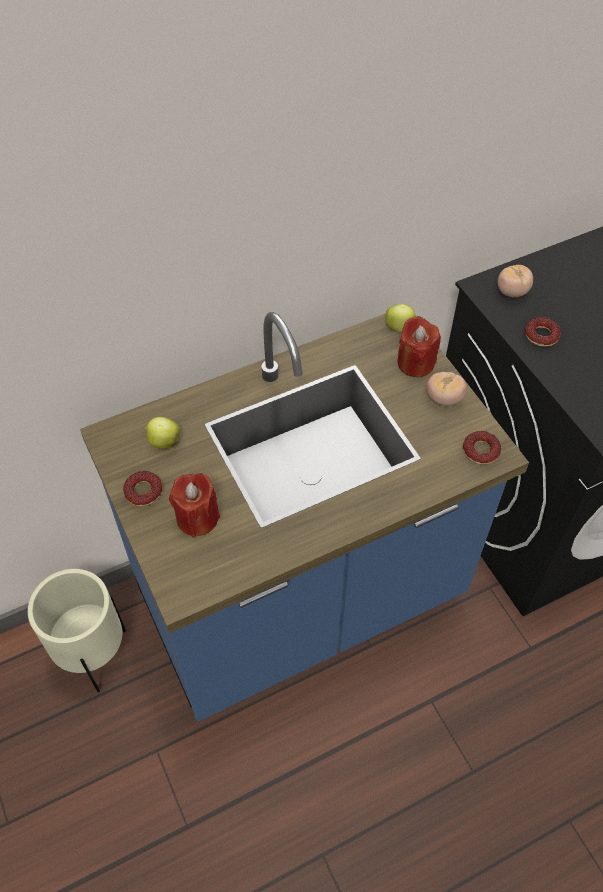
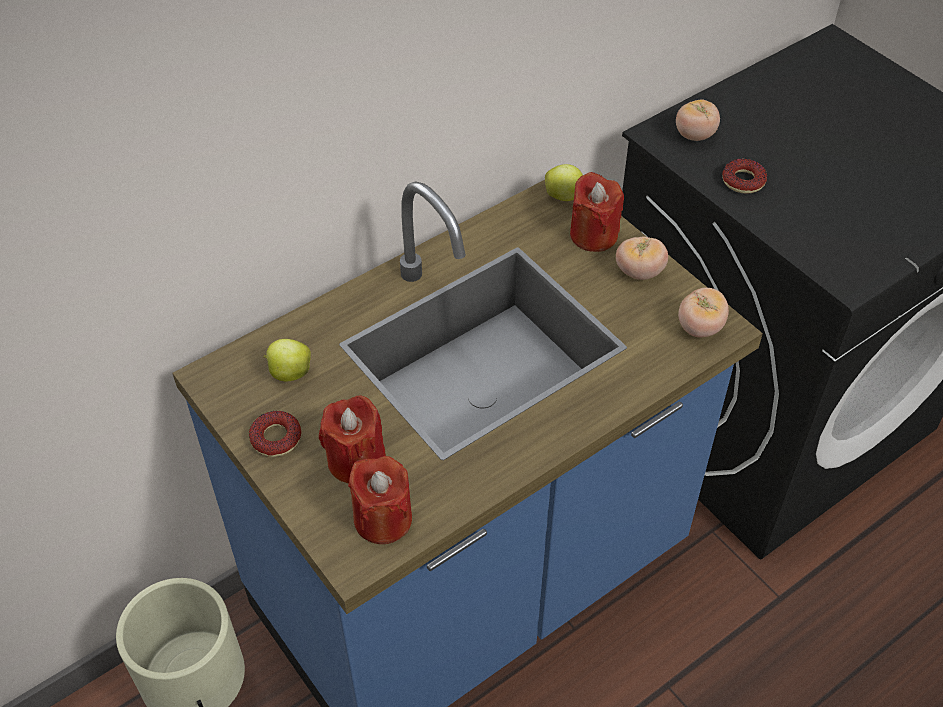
camera: 10 degrees left, 5 degrees down
(207, 567) = (383, 519): none -> red candle
(480, 451) = (700, 327): donut -> tomato

